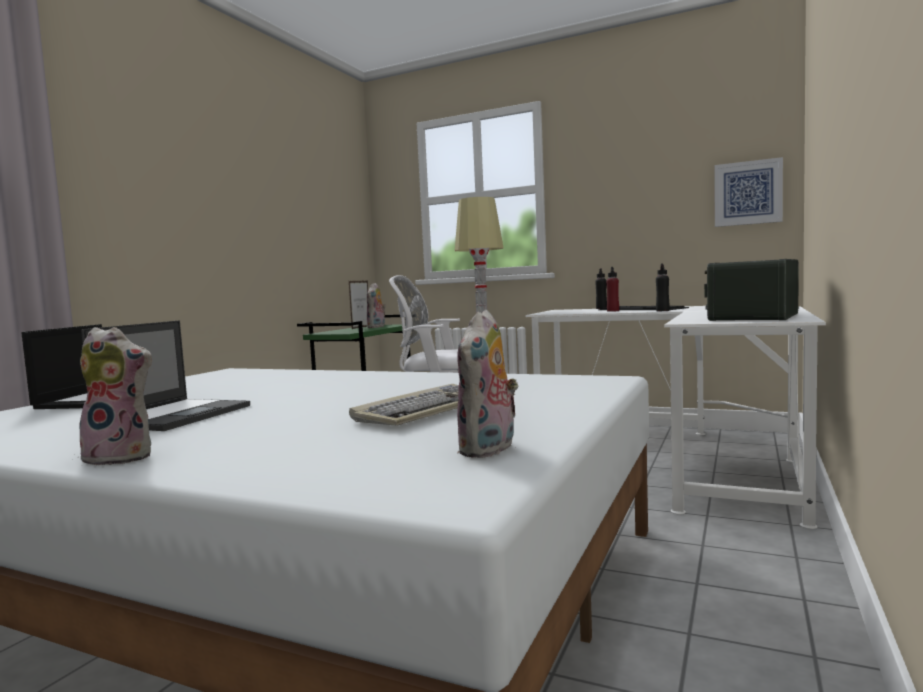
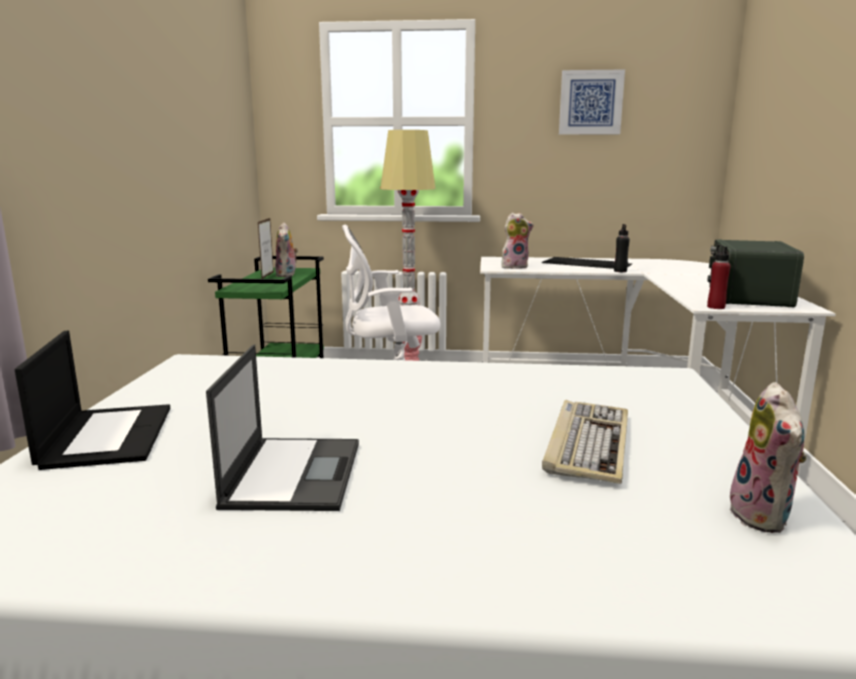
camera: 20 degrees left, 10 degrees up
(123, 457) = (383, 575): plush toy -> plush toy (514, 267)
(601, 308) = (536, 258): black bottle -> none
(613, 311) = (565, 267): red bottle -> red bottle (716, 307)
(747, 193) = (680, 148): picture -> picture (590, 102)

